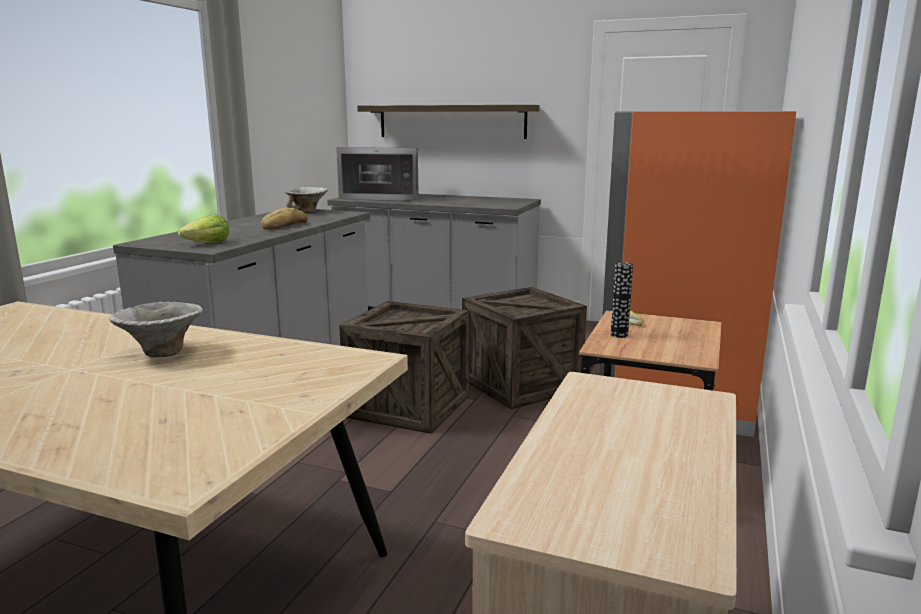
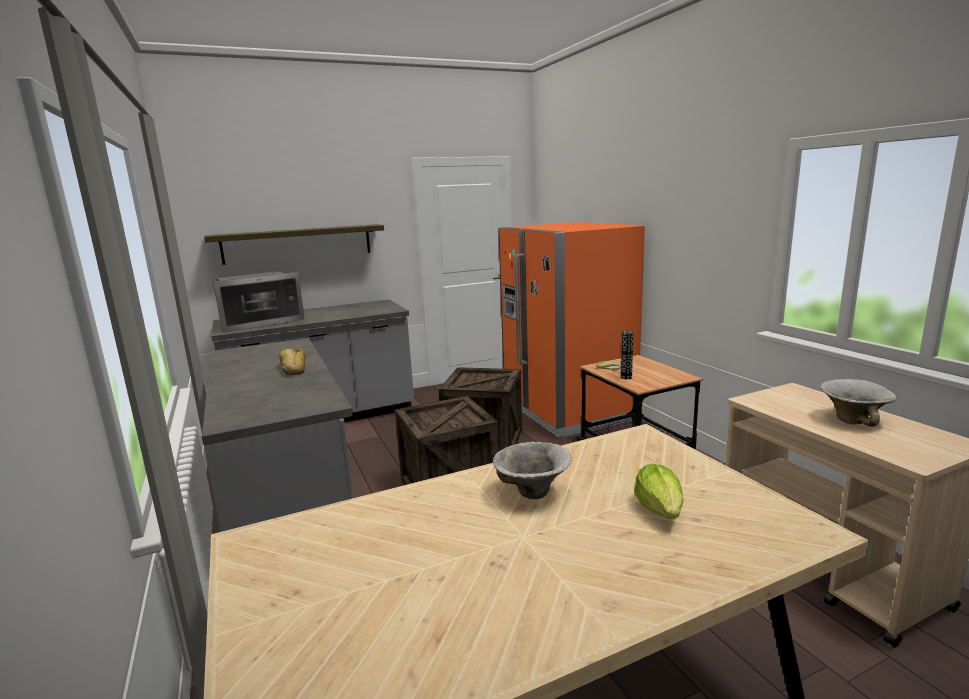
camera: 45 degrees left, 0 degrees up
(208, 243) = (303, 402): lettuce -> lettuce (660, 510)
(307, 212) = (252, 351): bowl -> bowl (853, 420)

